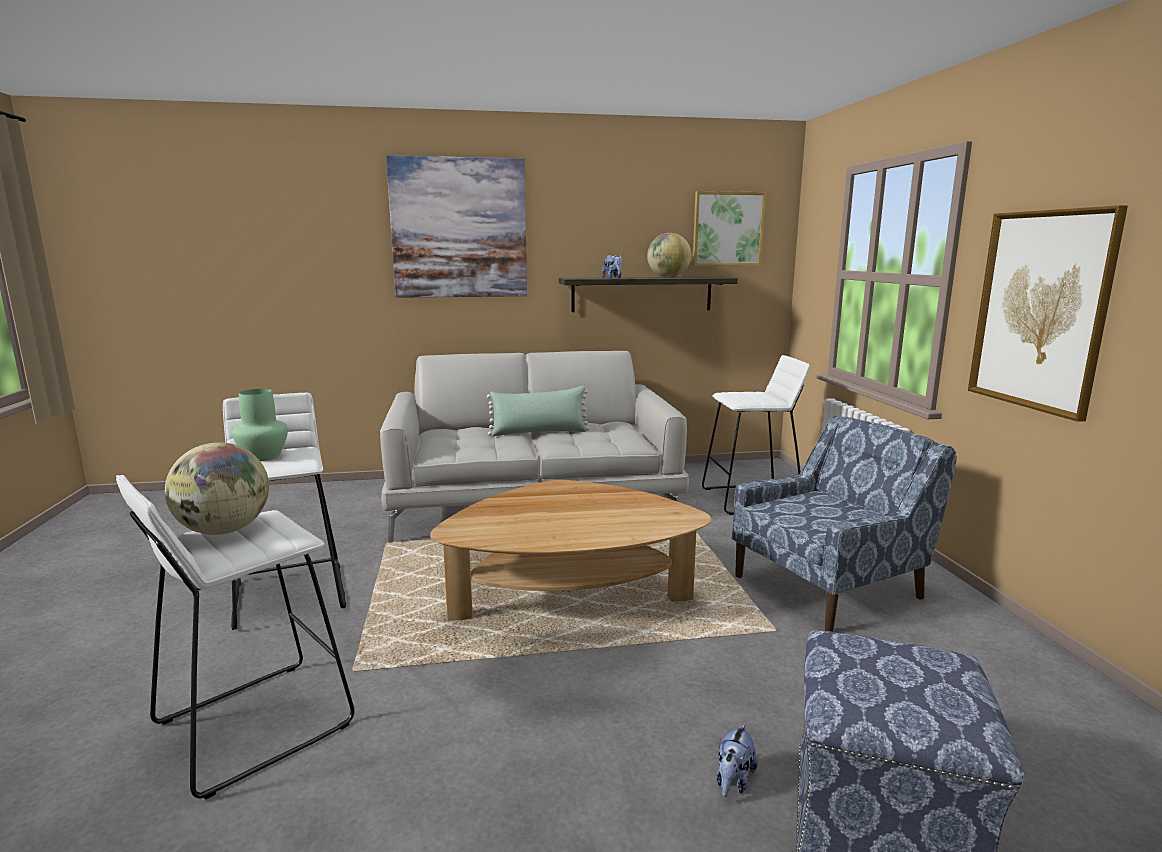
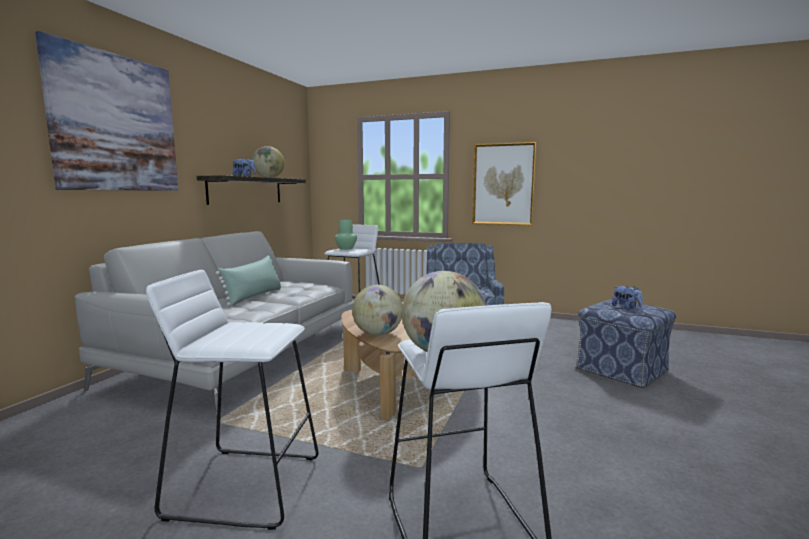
camera: 60 degrees left, 5 degrees down
(262, 456) = (231, 336): green vase -> green vase (345, 248)
(481, 515) = (378, 334): none -> globe
(727, 229) = (282, 148): picture -> none
(733, 781) = (592, 386): plush toy -> plush toy (626, 308)

